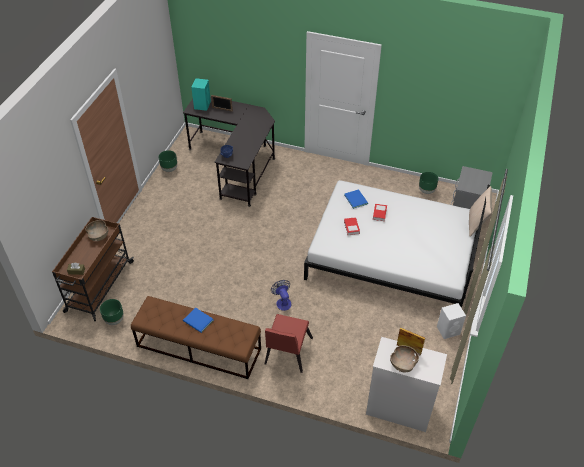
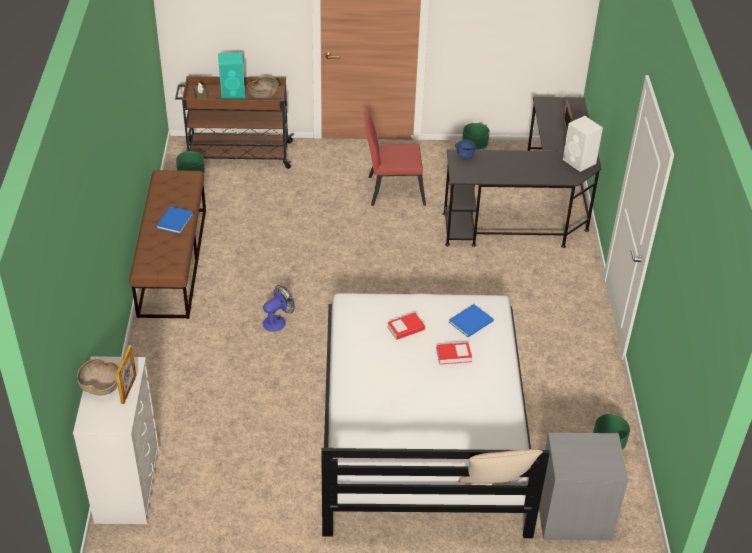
camera: 70 degrees right, 5 degrees down
(202, 105) = (562, 109): turquoise speaker -> turquoise speaker (233, 93)
(287, 353) = (189, 345): red chair -> red chair (392, 190)
(448, 330) = (294, 526): white speaker -> white speaker (579, 162)

